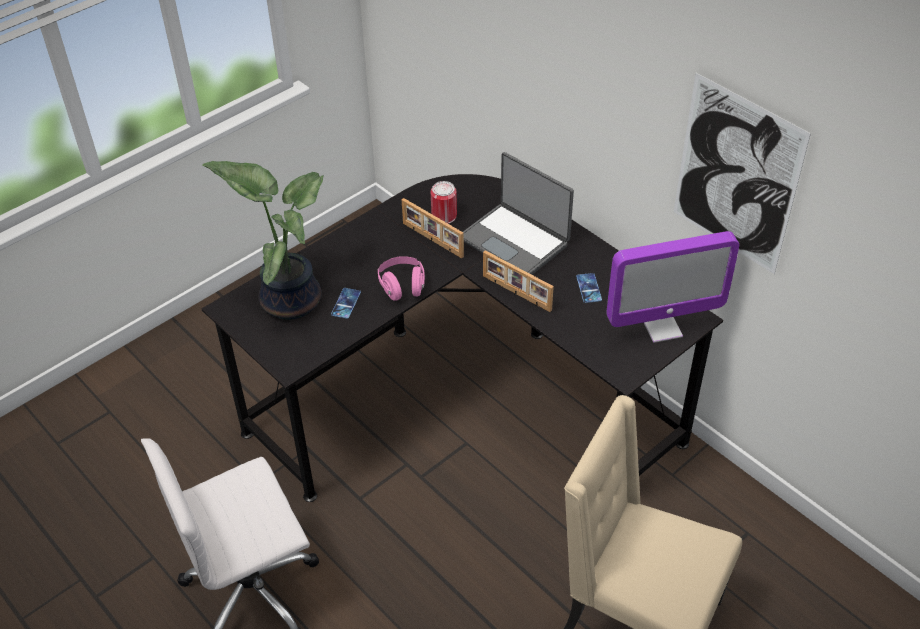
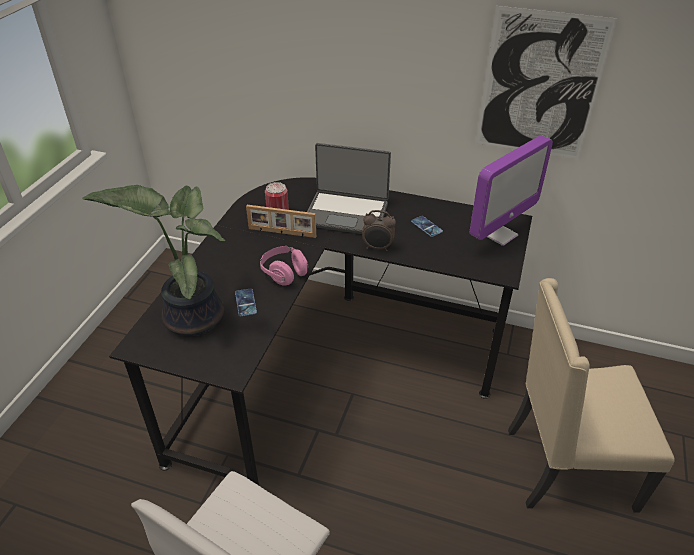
camera: 30 degrees left, 5 degrees down
(516, 293) = (377, 248): picture frame -> alarm clock

